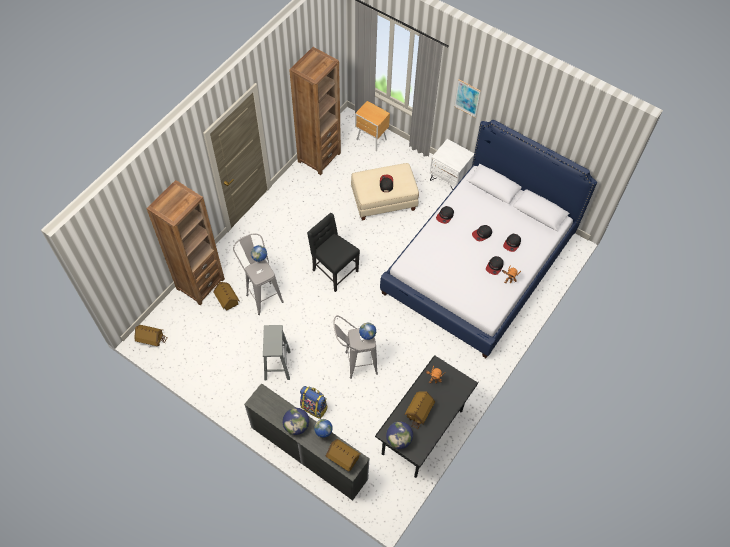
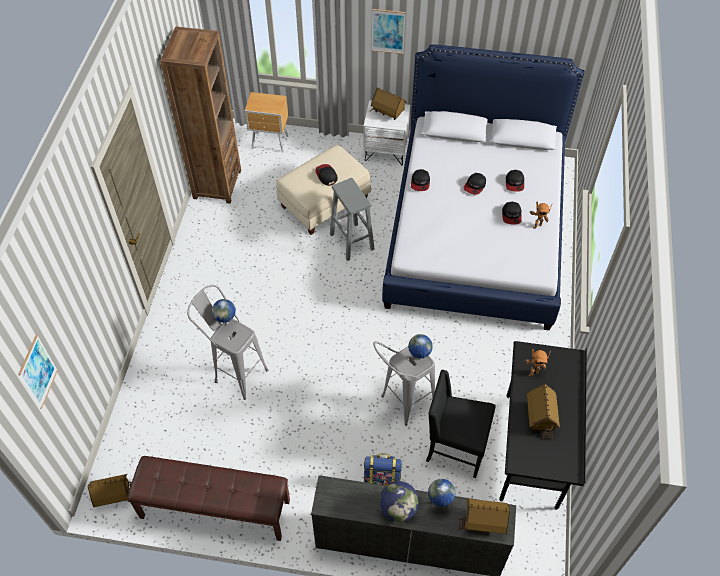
camera: 25 degrees left, 5 degrees down
(120, 248) = (38, 372): none -> picture
(200, 284) = (145, 394): brown bookcase -> none
(204, 376) = (214, 509): none -> brown bench
(227, 301) = (193, 400): toy house -> toy house (387, 113)
(277, 364) = (304, 450): grey stool -> grey stool (351, 241)
(334, 271) = (310, 306): black chair -> black chair (454, 448)
(399, 439) = (537, 463): globe -> none

